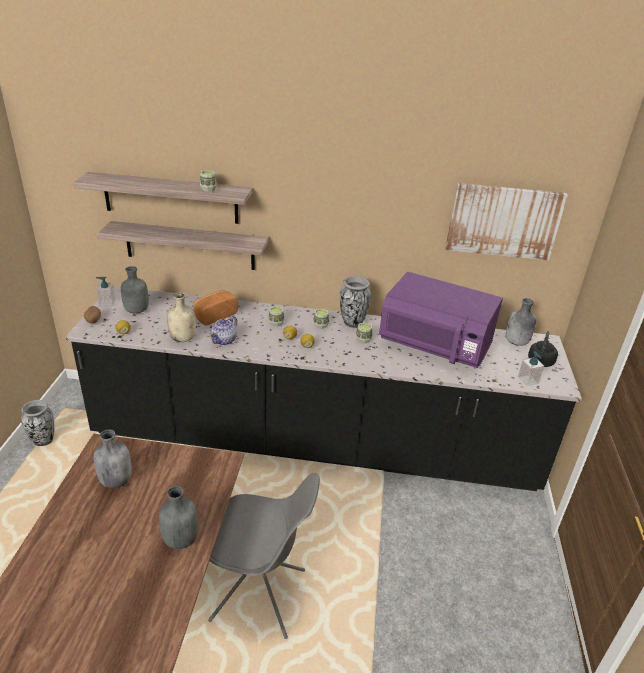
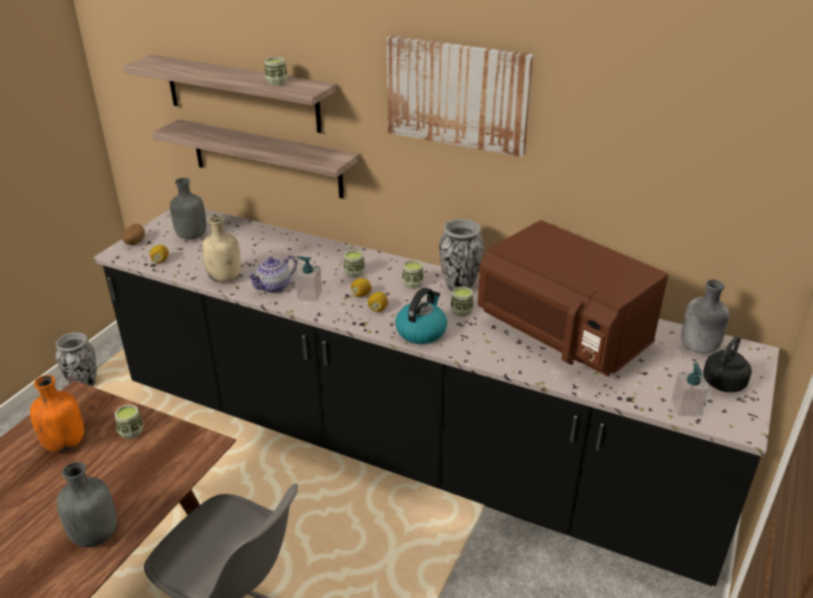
camera: 20 degrees right, 0 degrees up
(107, 303) = (163, 223): soap dispenser -> soap dispenser (309, 295)
(116, 480) = (65, 443): grey bottle -> orange bottle
(163, 462) = (131, 432): none -> cup
(214, 315) = (281, 253): bread -> none
(344, 357) = (421, 331): none -> kettle
(434, 346) = (562, 335): purple microwave -> brown microwave
(503, 221) = (686, 155): picture -> picture (457, 94)

